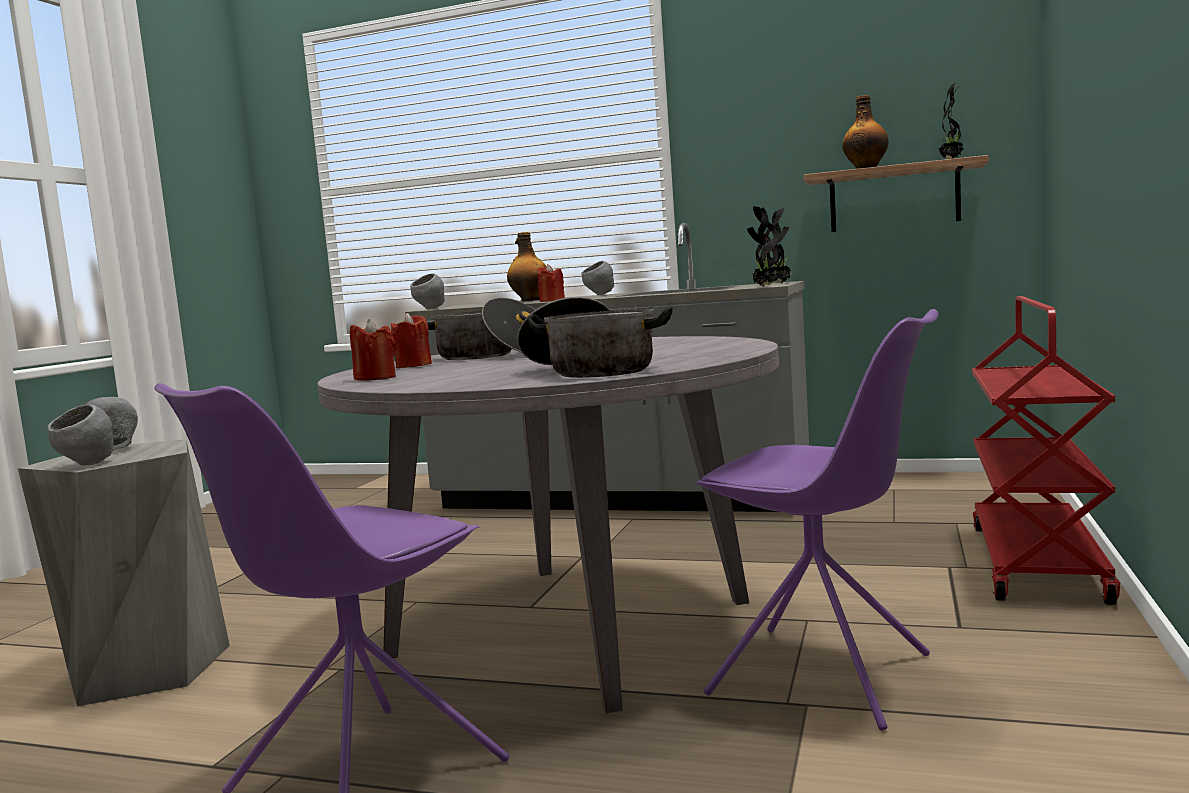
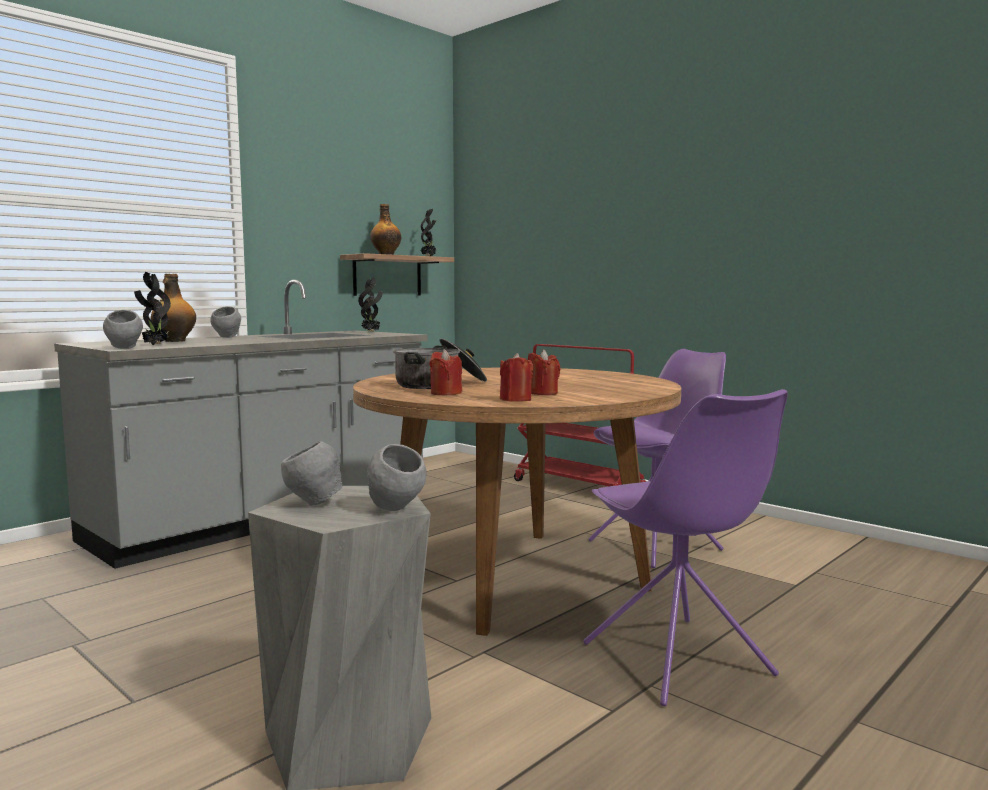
camera: 65 degrees left, 0 degrees up
(551, 301) = (251, 342): red candle -> red candle (542, 393)
(572, 628) = (515, 577): grey dining table -> brown dining table
(590, 370) = (625, 384): cooking pot -> none
(765, 286) = (403, 334): potted plant -> potted plant (155, 345)

